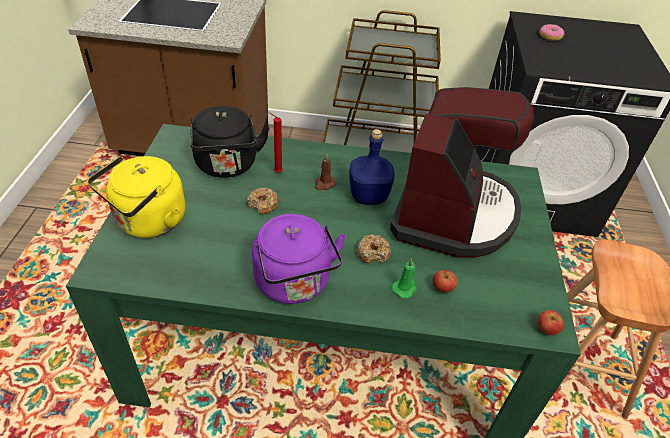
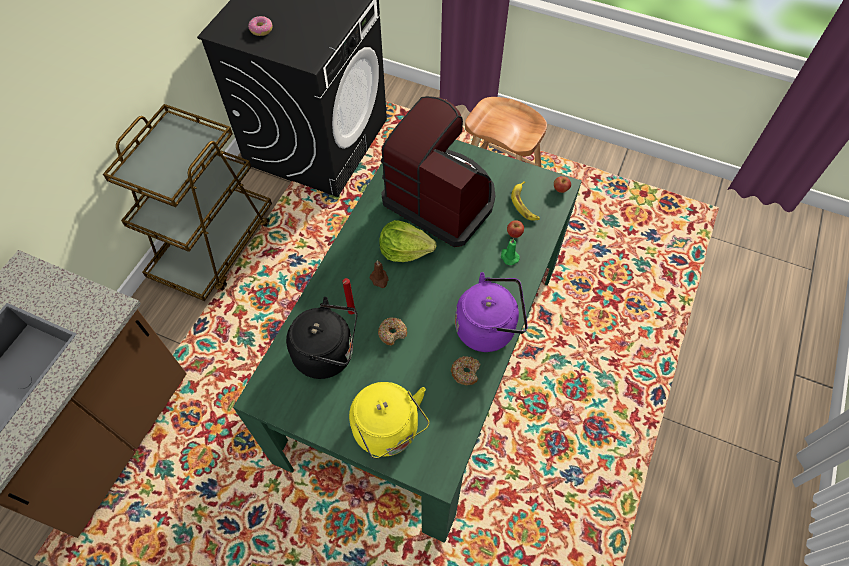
camera: 70 degrees left, 15 degrees up
(369, 196) = (405, 250): blue bottle -> lettuce
(373, 253) = (470, 266): donut -> donut (466, 372)
(495, 292) = (524, 204): none -> banana

